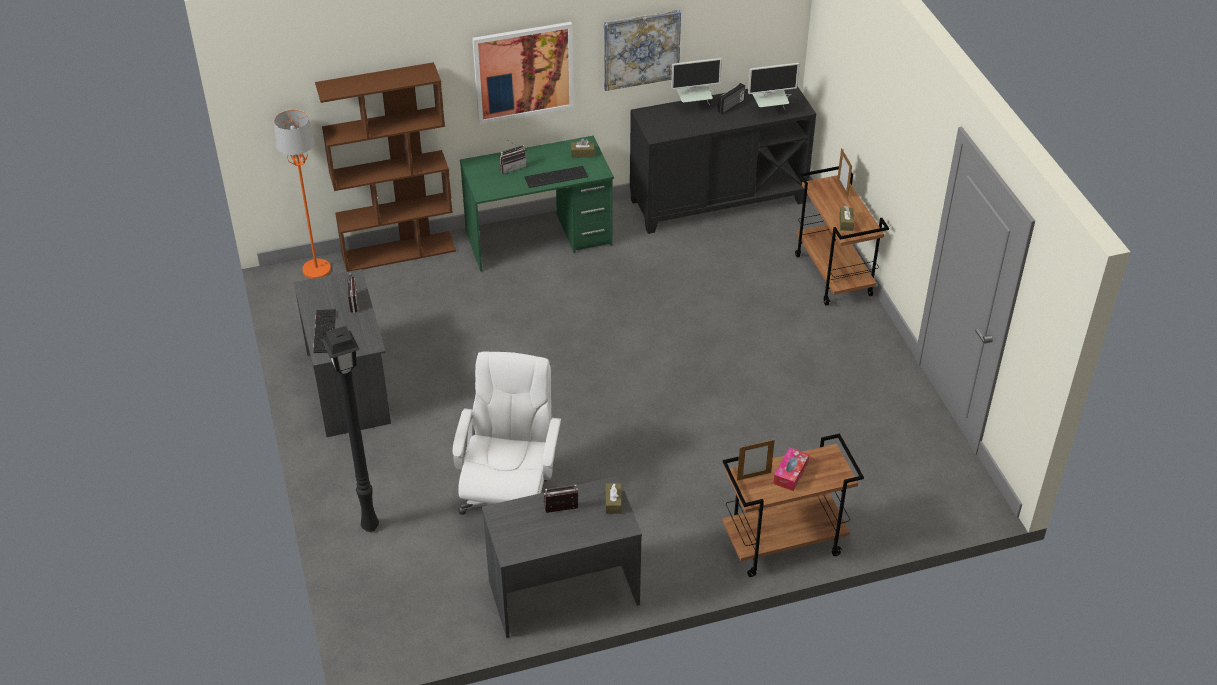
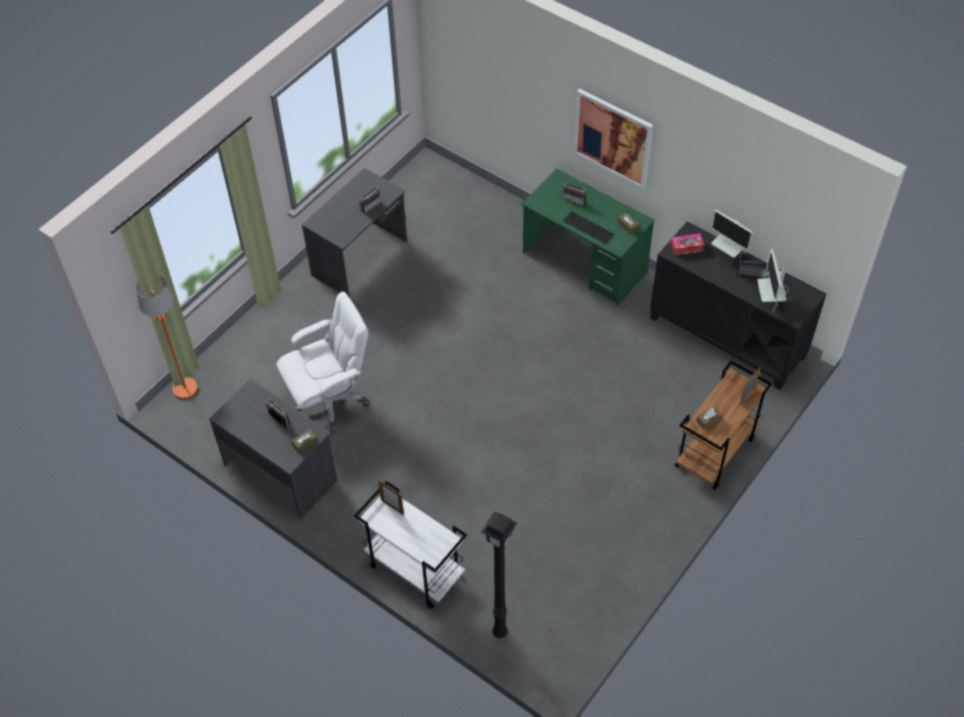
camera: 55 degrees right, 10 degrees up
(316, 270) = (446, 173): orange floor lamp -> orange floor lamp (185, 389)
(324, 331) = (334, 210): keyboard -> none
(368, 526) = (258, 342): black floor lamp -> black floor lamp (499, 631)
(399, 251) = (501, 201): brown bookcase -> none
(641, 49) = (704, 182): picture -> none
(769, 111) = (770, 300): monitor -> monitor turned 45 degrees clockwise
(782, 545) = (414, 570): brown cart -> white cart
(790, 473) = (411, 527): tissue box -> tissue box (686, 247)

